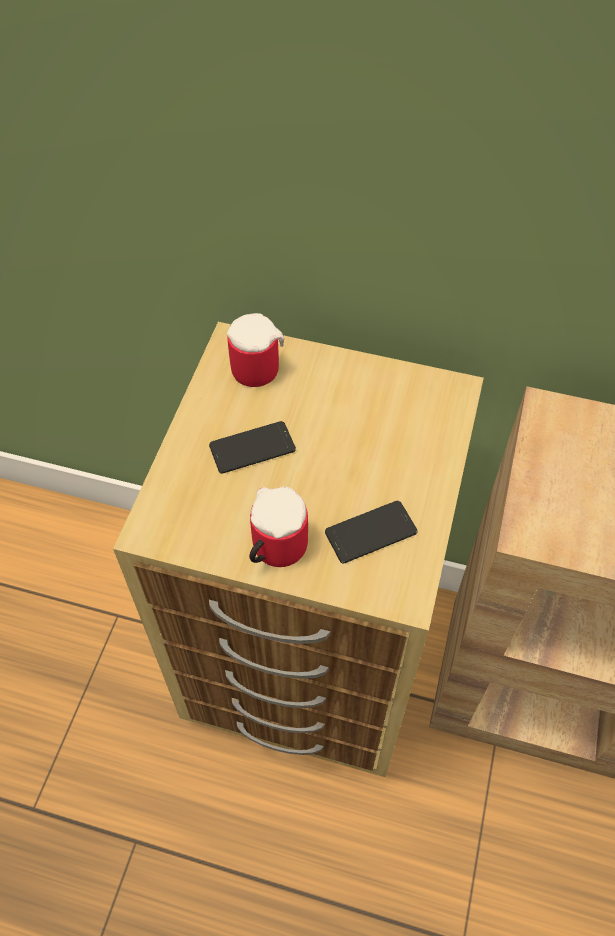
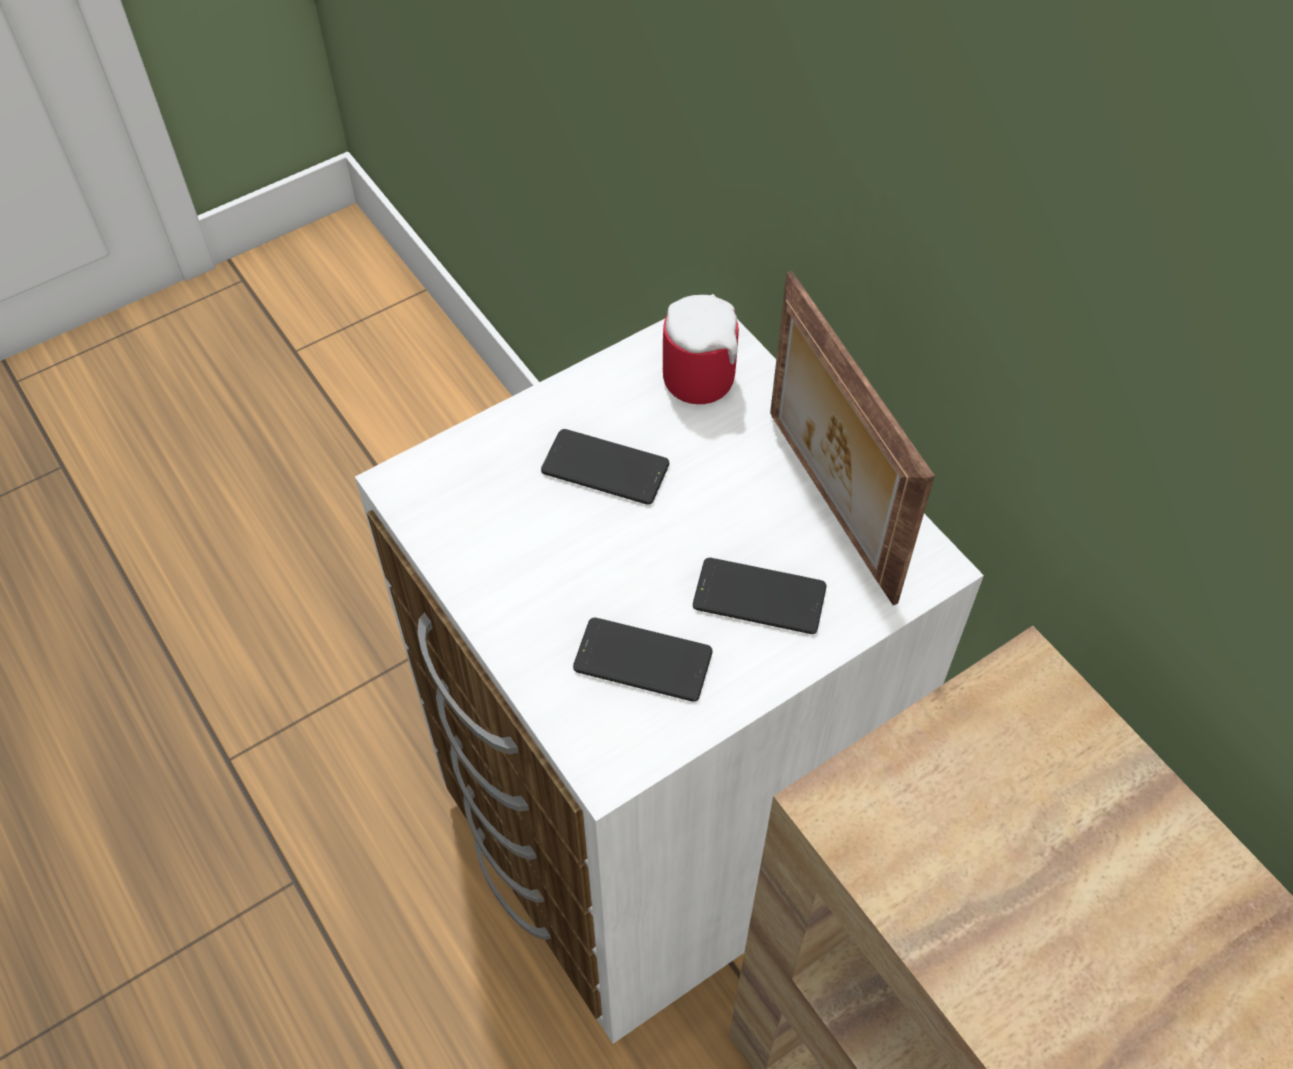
camera: 40 degrees right, 0 degrees up
(273, 549) = (515, 598): mug -> none
(309, 660) = (653, 836): brown dresser -> white dresser
(381, 392) = (826, 505): none -> picture frame
(395, 459) = (759, 597): none -> phone

